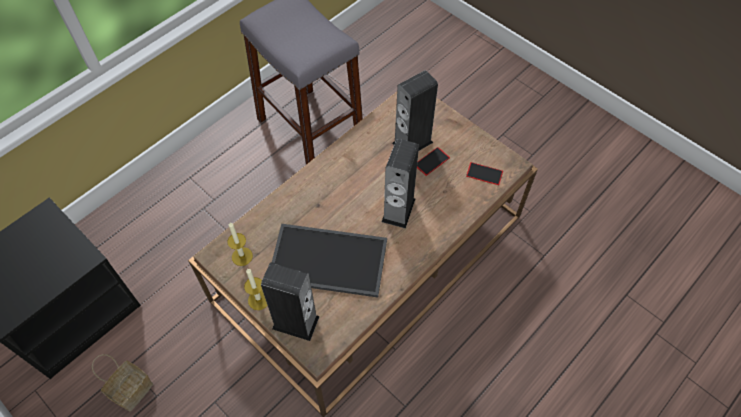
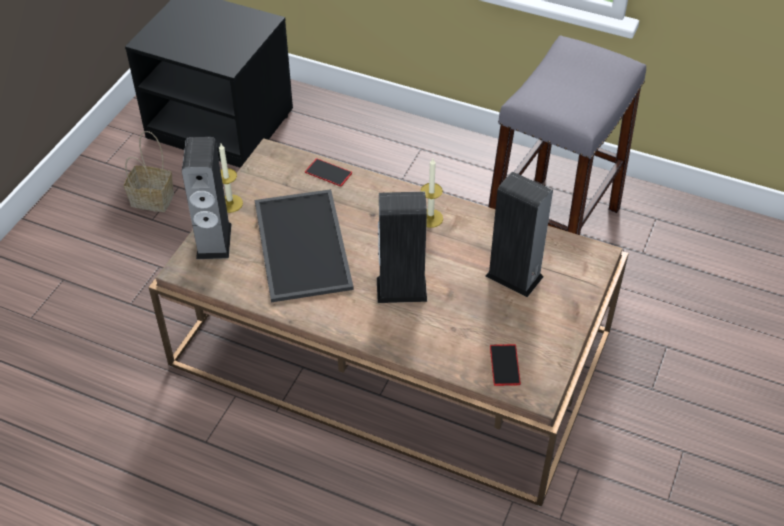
camera: 70 degrees right, 10 degrees down
(242, 256) = (277, 174): candle -> candle (430, 218)
(431, 161) = (494, 303): phone -> phone (328, 172)

